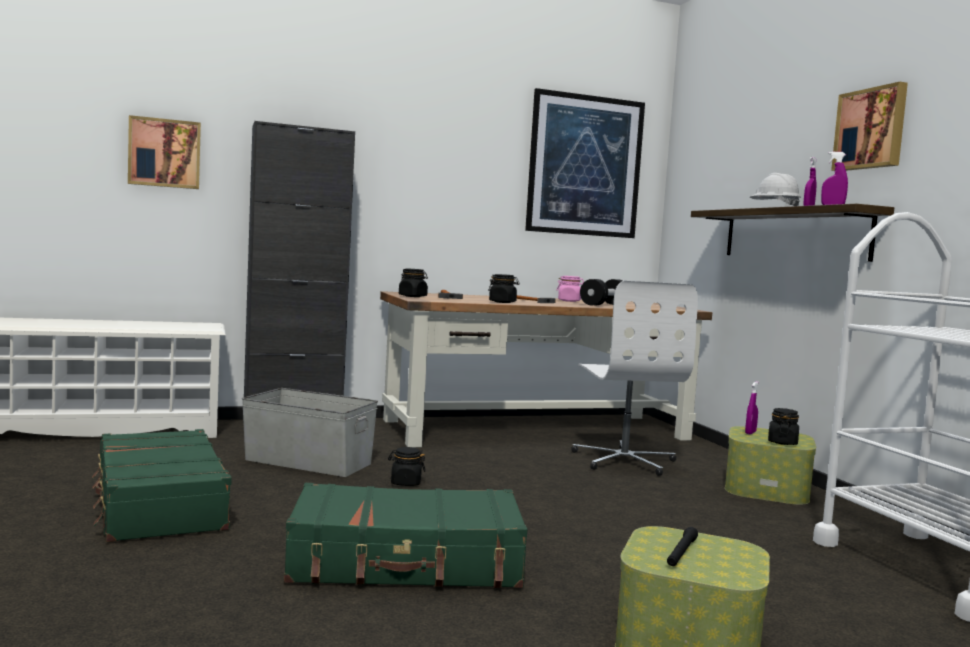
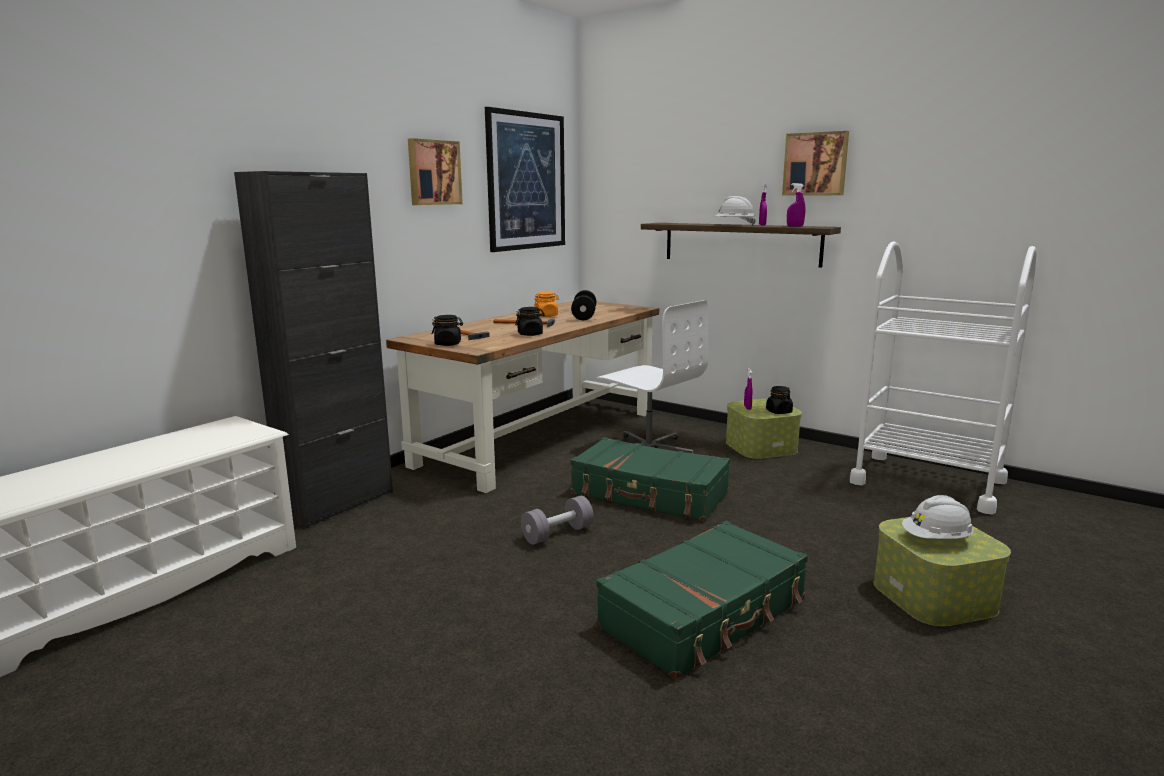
camera: 35 degrees left, 10 degrees up
(158, 504) = (412, 654): green suitcase -> green suitcase (649, 494)
(164, 153) = (126, 218): picture -> picture (433, 172)
(308, 461) = (439, 542): grey storage box -> none
(405, 483) = (557, 534): black jar -> grey dumbbell
(569, 301) = (546, 315): pink jar -> orange jar
(681, 553) = (936, 540): black flashlight -> white hard hat

